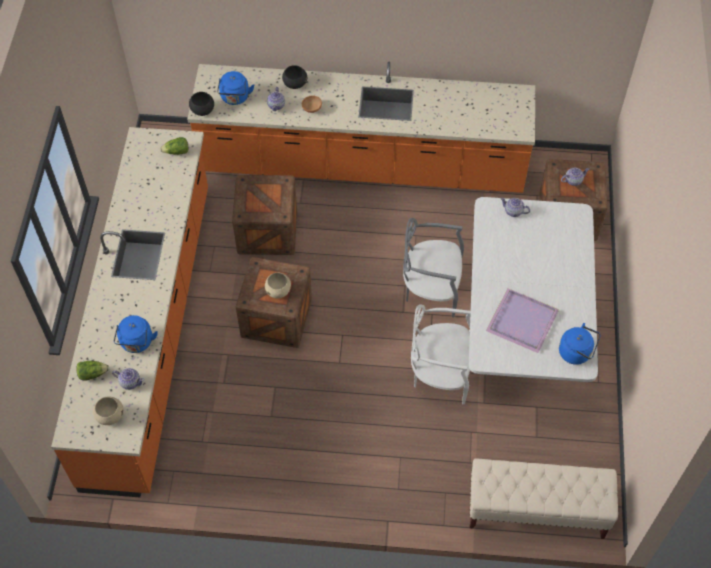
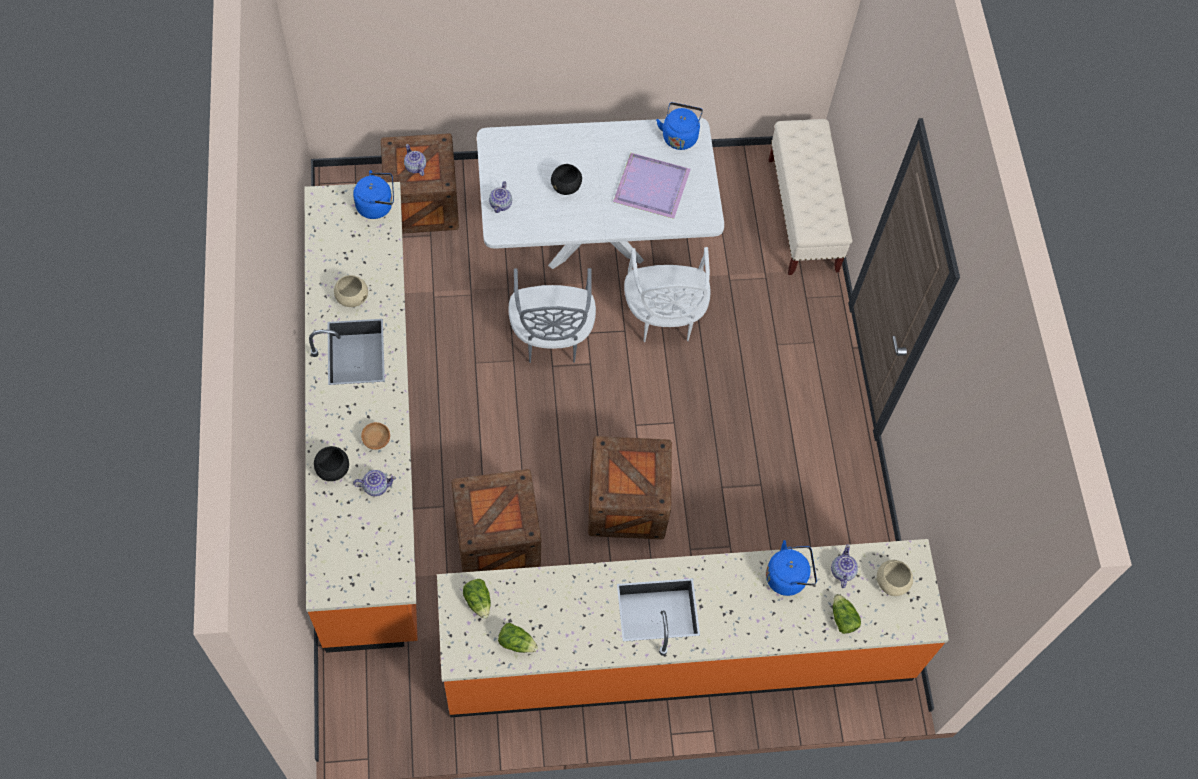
camera: 105 degrees left, 5 degrees up
(141, 169) = (516, 642): none -> lettuce
(202, 110) = (398, 583): black bowl -> black bowl (566, 187)
(235, 98) = (369, 544): blue kettle -> blue kettle (377, 205)
(278, 291) = (637, 464): beige bowl -> beige bowl (352, 297)

